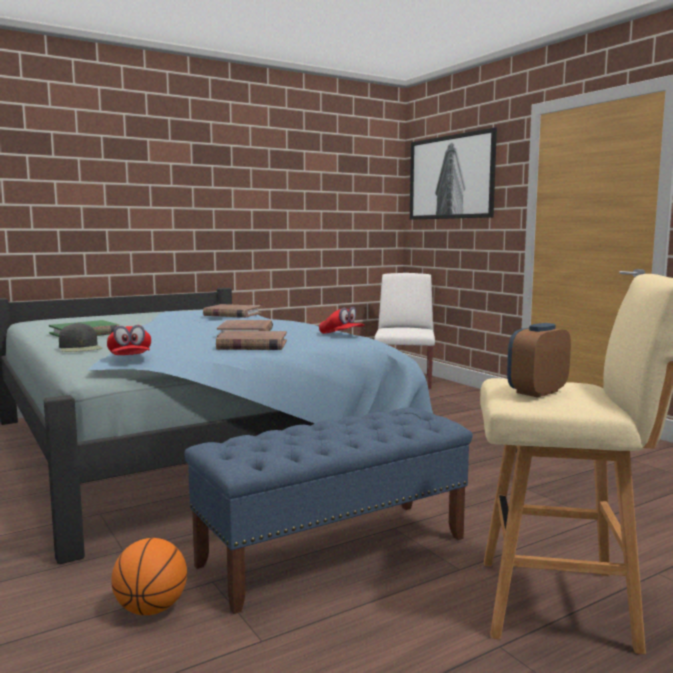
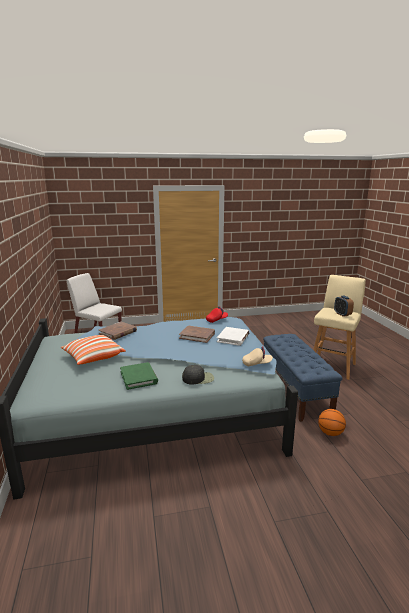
camera: 70 degrees left, 10 degrees up
(130, 359) = (257, 364): red cap -> beige cap
(147, 320) = (93, 357): none -> pillow
(252, 345) = (233, 338): brown book -> white book
(451, 177) = (97, 217): picture -> none

